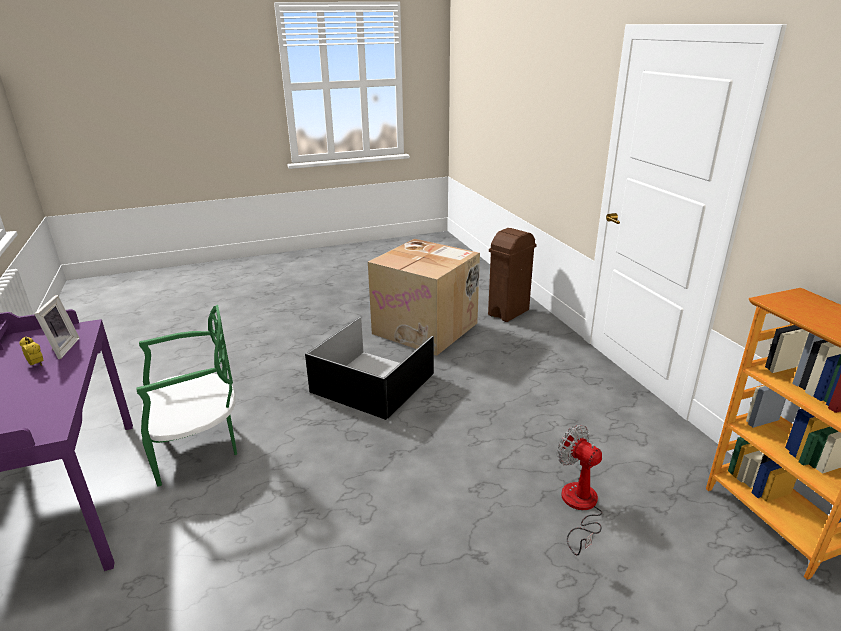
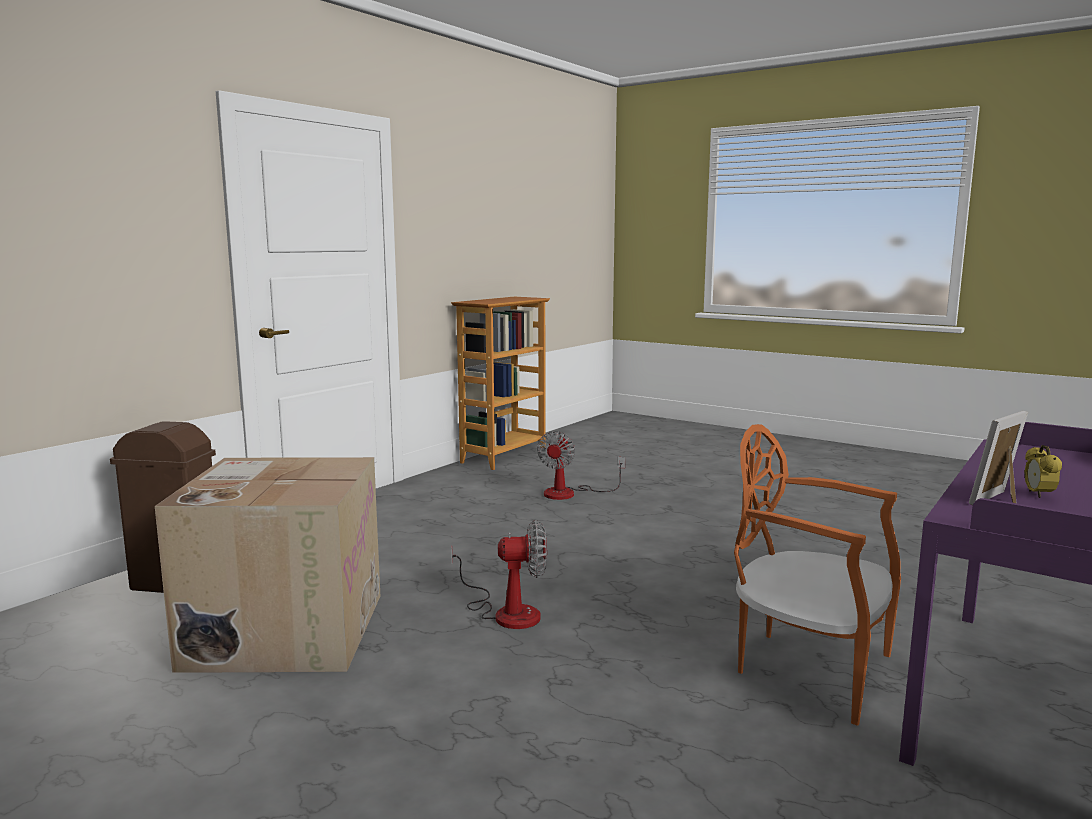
camera: 125 degrees left, 15 degrees down
(198, 447) = (809, 668): green chair -> orange chair
(374, 383) = (506, 612): black storage box -> fan

